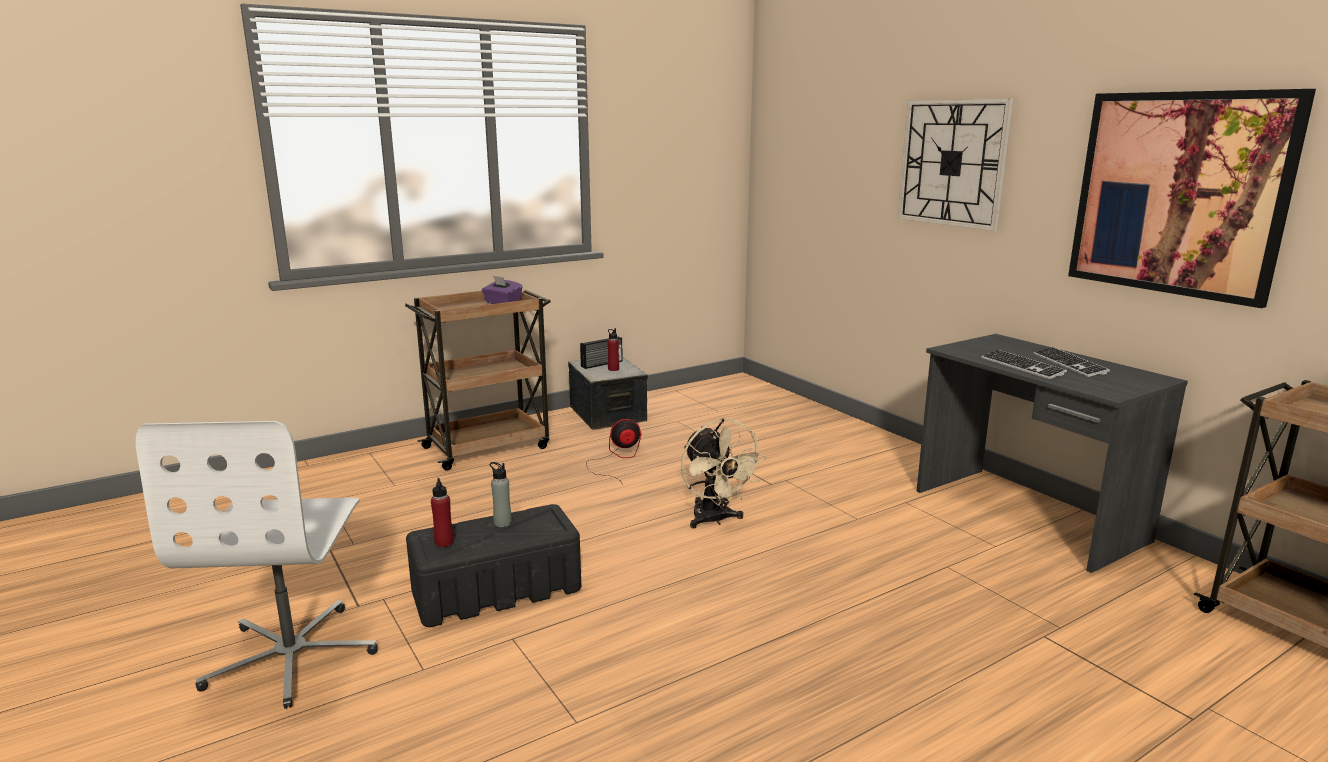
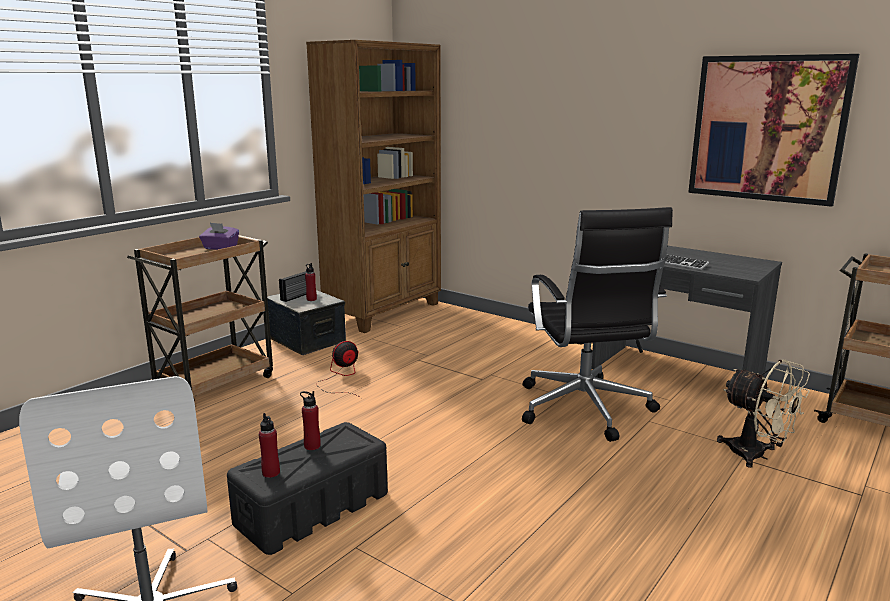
camera: 20 degrees left, 0 degrees up
(502, 523) = (312, 446): grey bottle -> red bottle
(712, 393) = (384, 312): none -> brown bookcase
(715, 520) = (458, 415): beige fan -> beige fan (756, 455)
(872, 539) = (584, 410): none -> black office chair
(952, 163) = (586, 110): wall clock -> none
(1069, 364) = (701, 257): keyboard -> none

